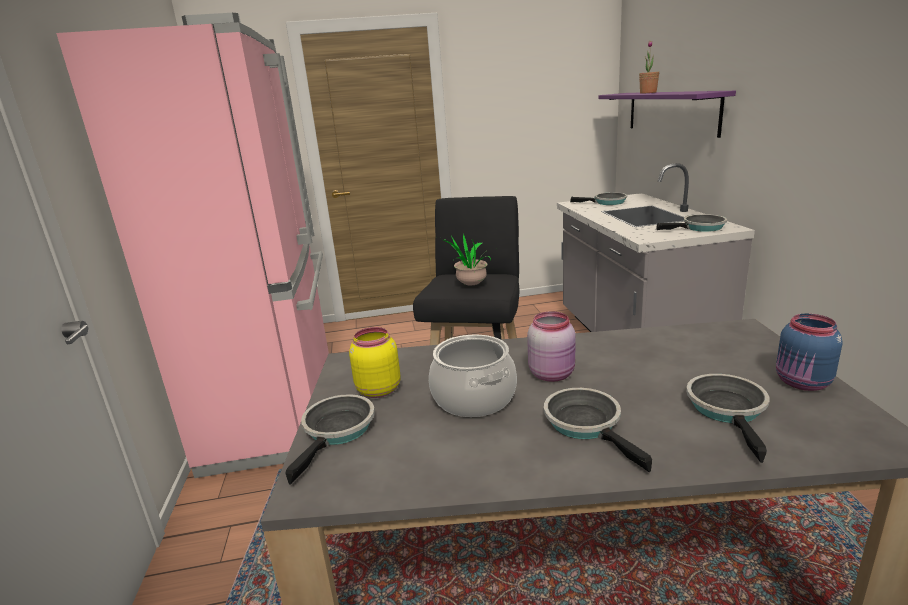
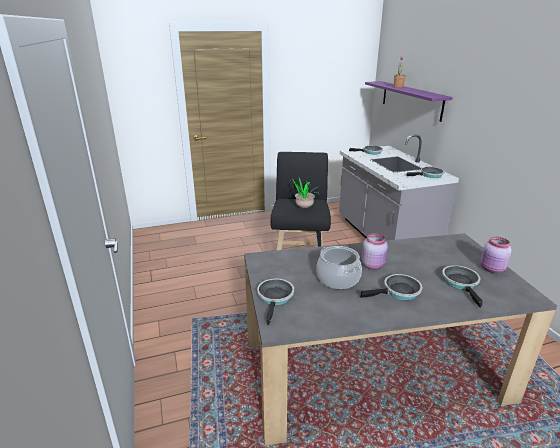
camera: 10 degrees left, 5 degrees up
(279, 413) = (177, 283): pink fridge -> none
(377, 390) = (284, 275): yellow jar -> none
(587, 425) = (398, 292): frying pan -> frying pan turned 105 degrees clockwise
(802, 383) = (492, 269): blue jar -> pink jar

